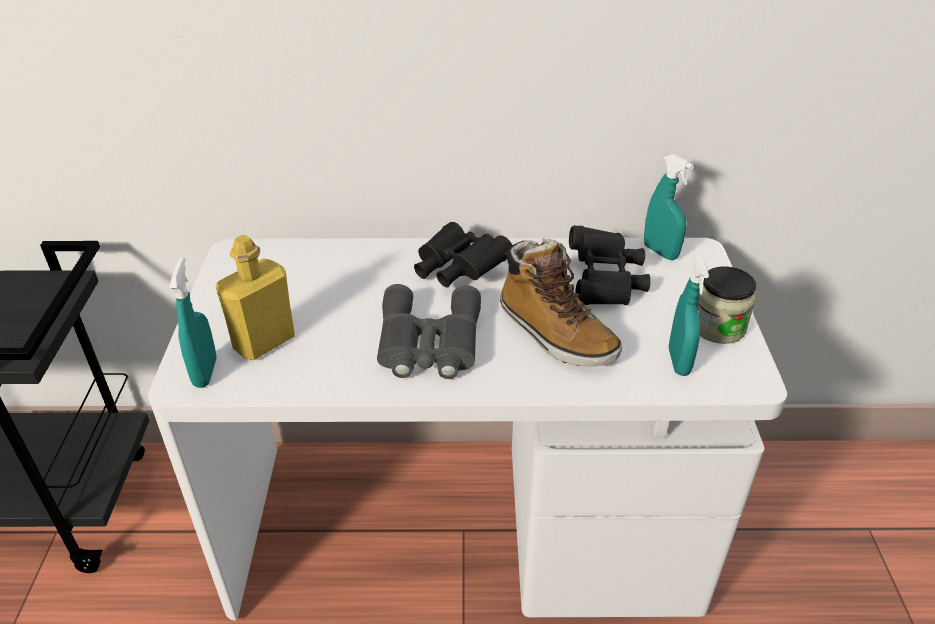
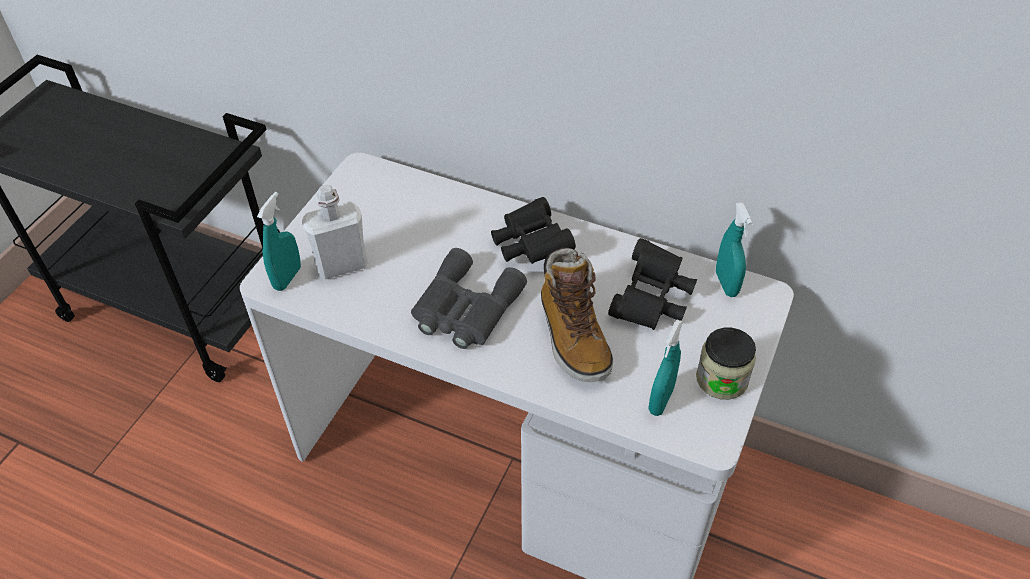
camera: 25 degrees right, 10 degrees up
(264, 342) = (342, 265): yellow bottle -> white bottle

